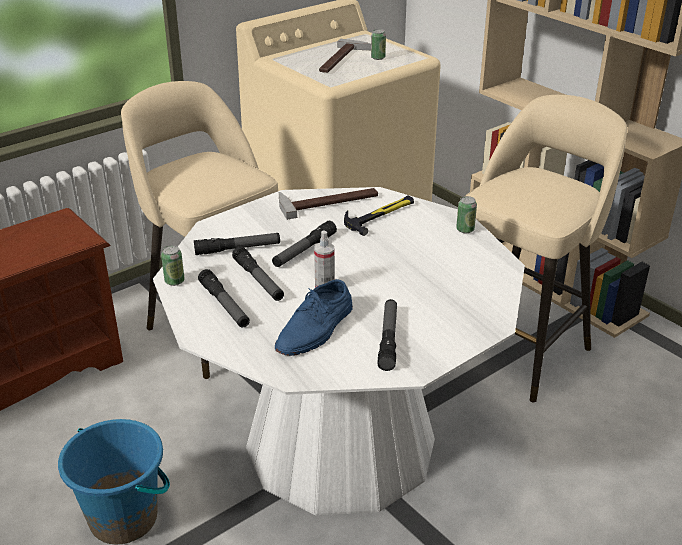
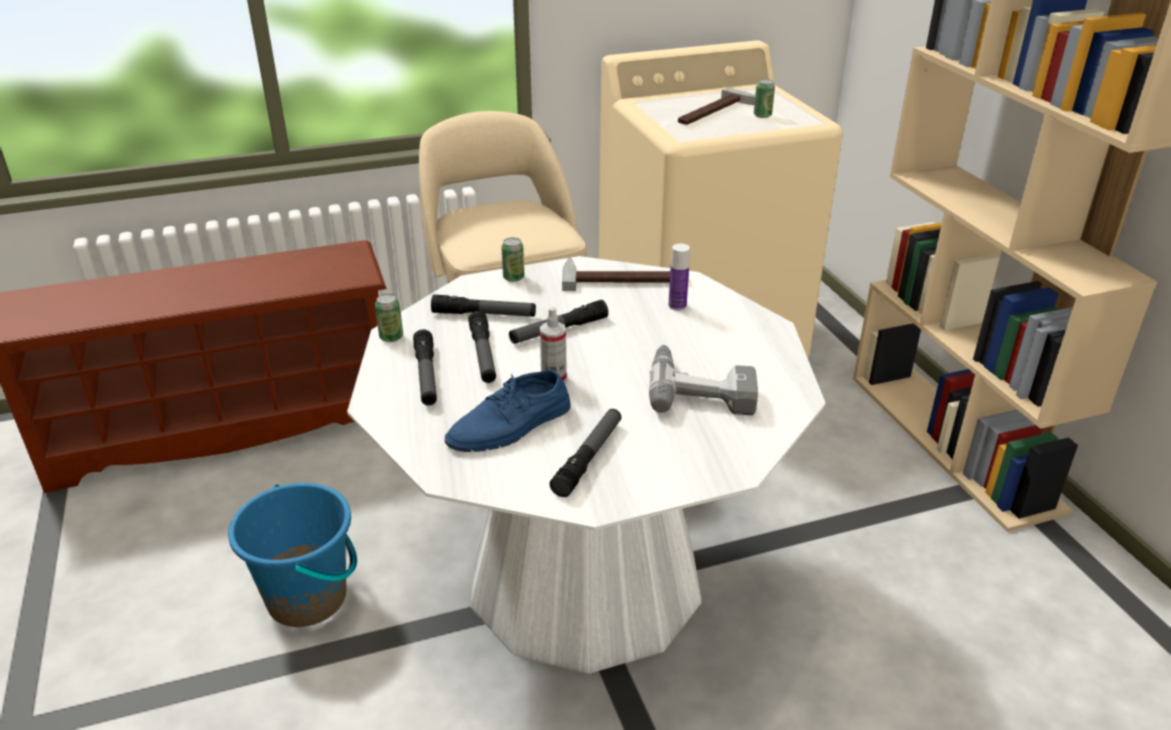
camera: 20 degrees right, 0 degrees up
(380, 215) = (677, 306): hammer -> bottle
(435, 273) = (700, 389): none -> power drill
(465, 230) = (773, 343): can -> can (513, 278)
(519, 349) = (866, 517): beige stool -> none

